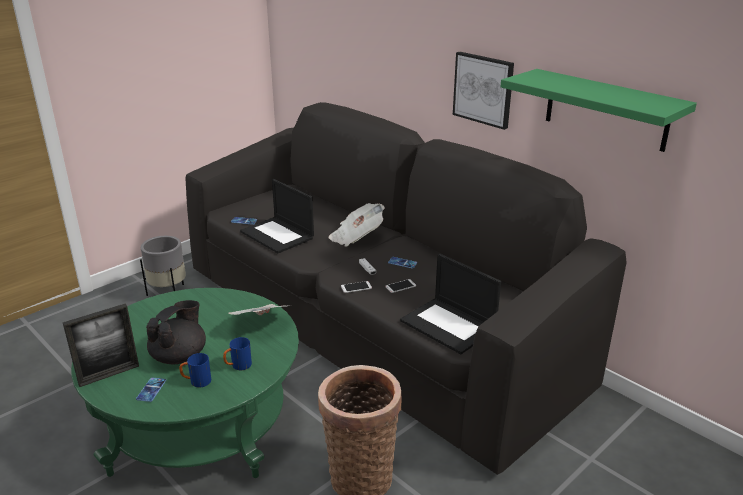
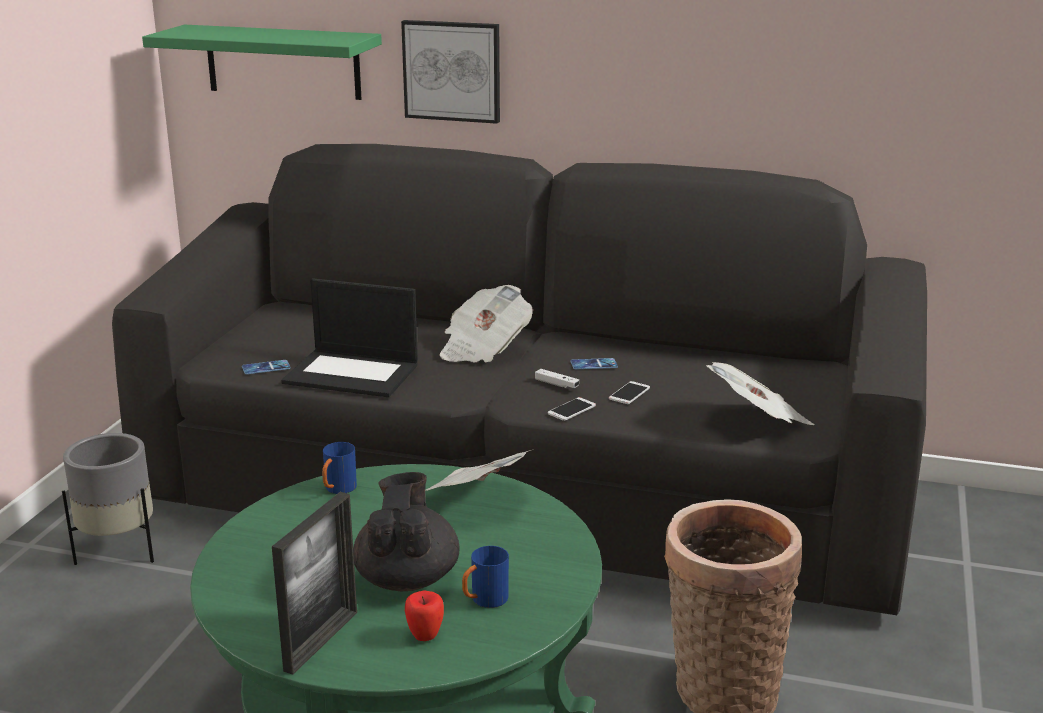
camera: 30 degrees left, 5 degrees down
(151, 390) = (425, 635): phone -> apple
(238, 366) = (520, 561): blue mug -> blue mug (337, 490)
(449, 325) = (758, 420): laptop -> newspaper
(483, 89) = (654, 71): picture -> picture (452, 71)
(606, 110) = (869, 67): green shelf -> green shelf (283, 62)

